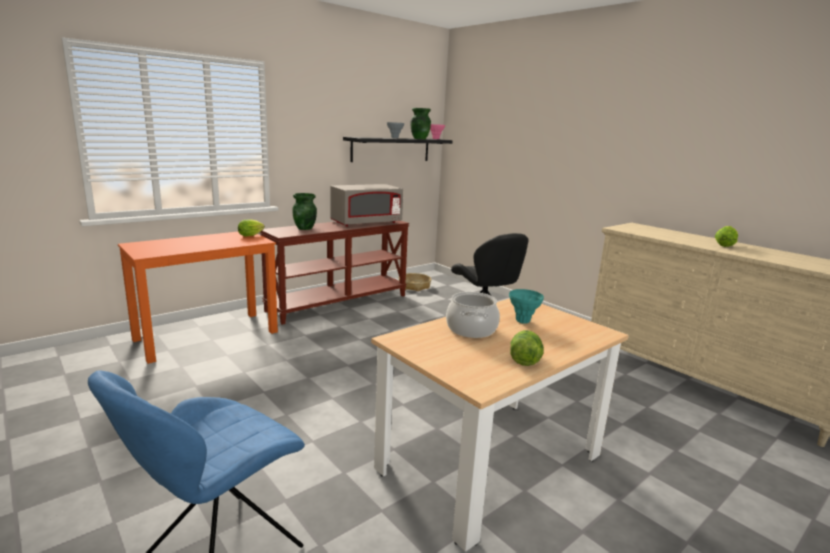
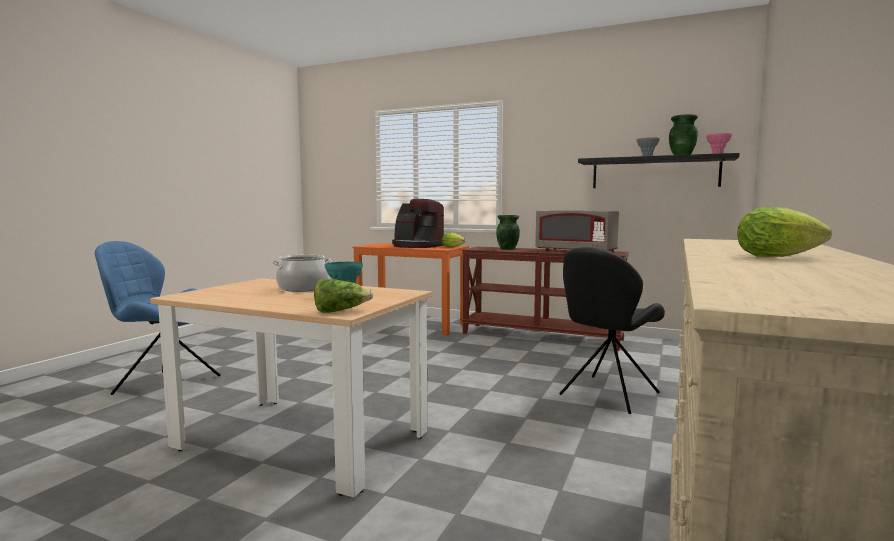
camera: 65 degrees right, 10 degrees down
(207, 241) = (417, 246): none -> coffee machine
(414, 286) = (657, 348): basket -> none
(524, 358) = (244, 299): lettuce -> lettuce (340, 311)

